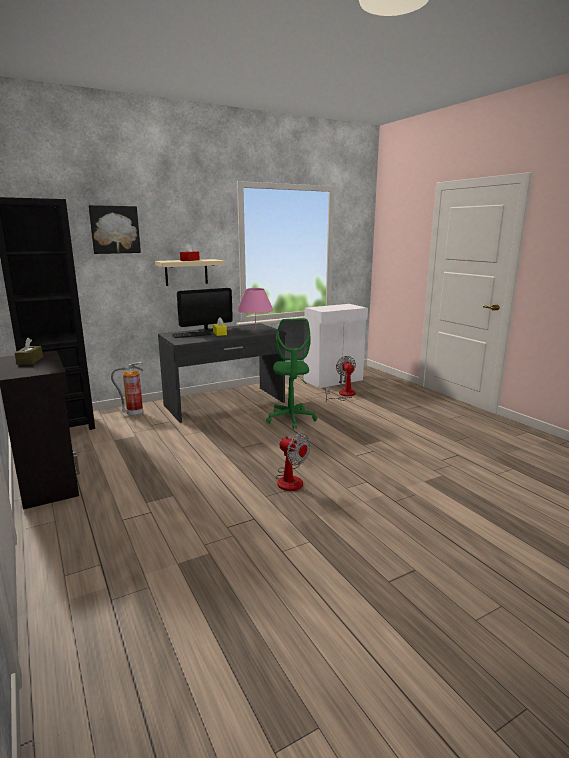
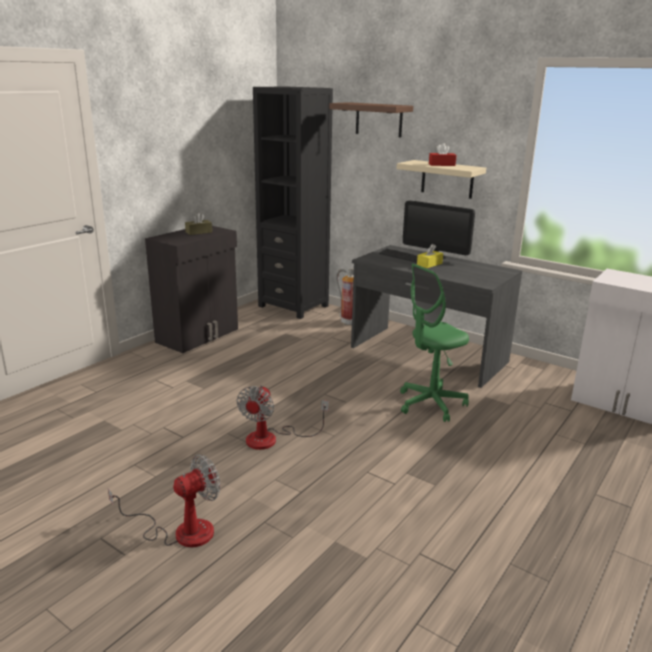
camera: 65 degrees right, 5 degrees up
(114, 229) = (379, 119): picture -> brown shelf
(255, 330) = (476, 274): pink table lamp -> none
(343, 395) = (571, 425): fan -> fan (181, 531)

